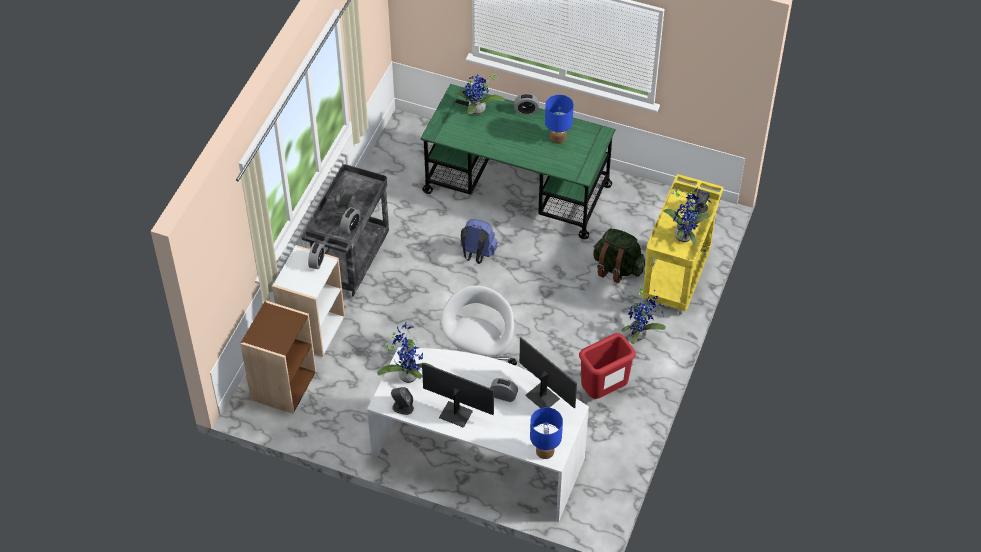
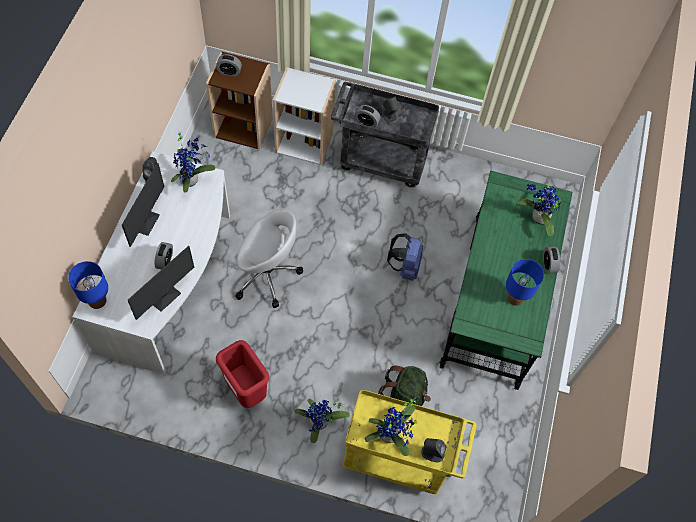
camera: 80 degrees right, 10 degrees up
(317, 262) = (316, 97): alarm clock -> alarm clock (229, 72)

